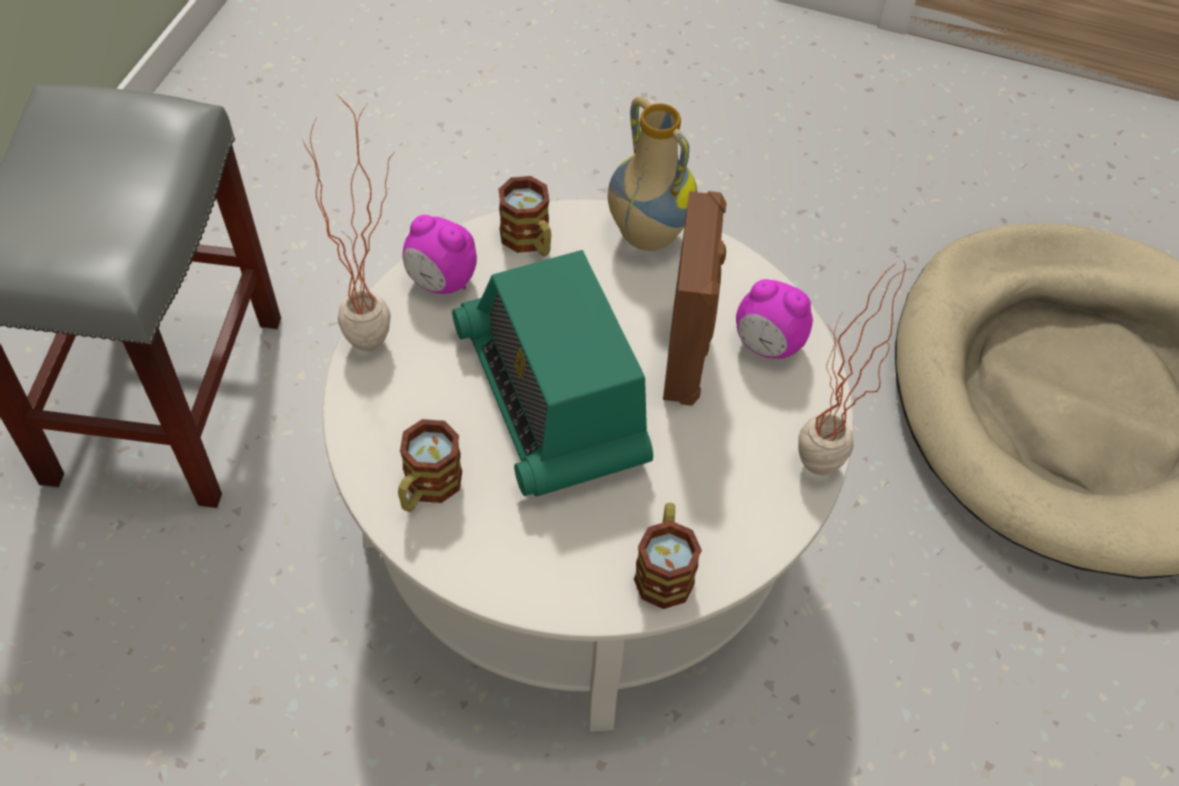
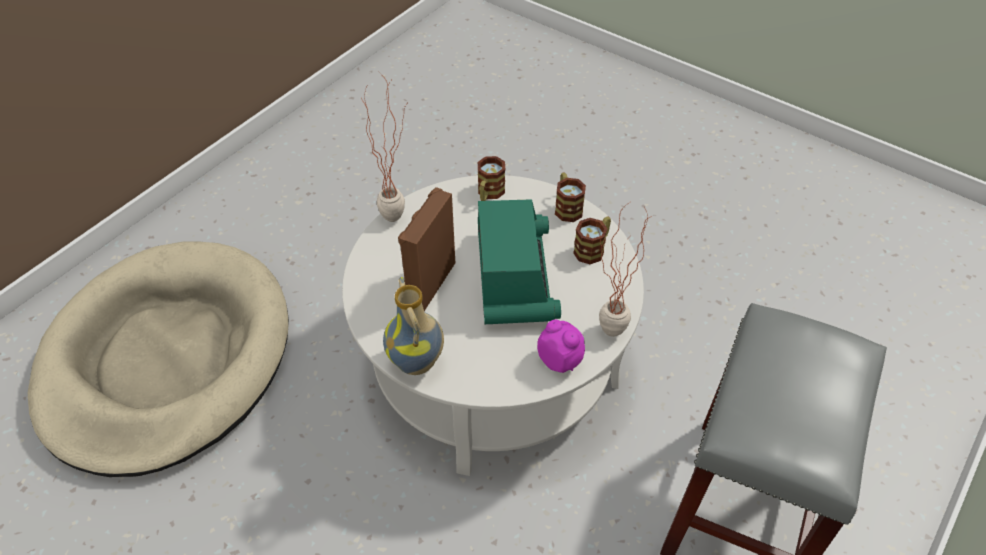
camera: 160 degrees left, 5 degrees down
(529, 241) = (495, 375): mug -> mug (567, 207)
(768, 345) = (382, 279): alarm clock -> none

